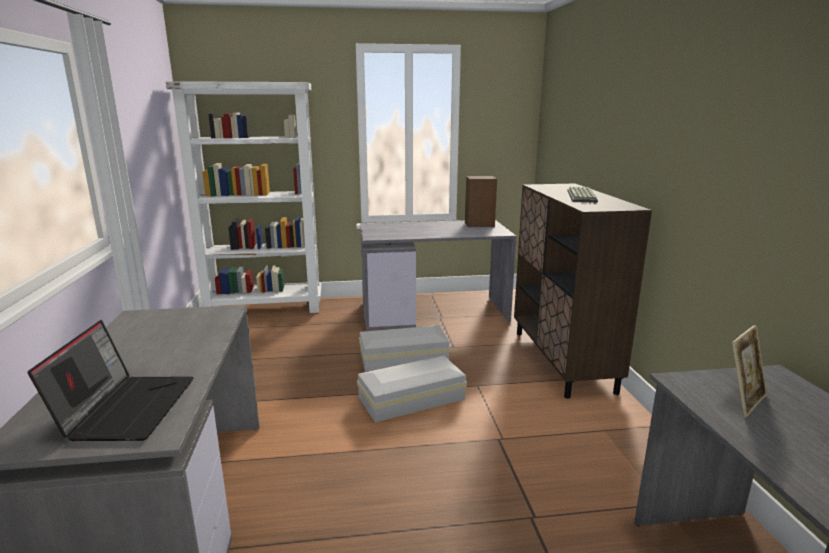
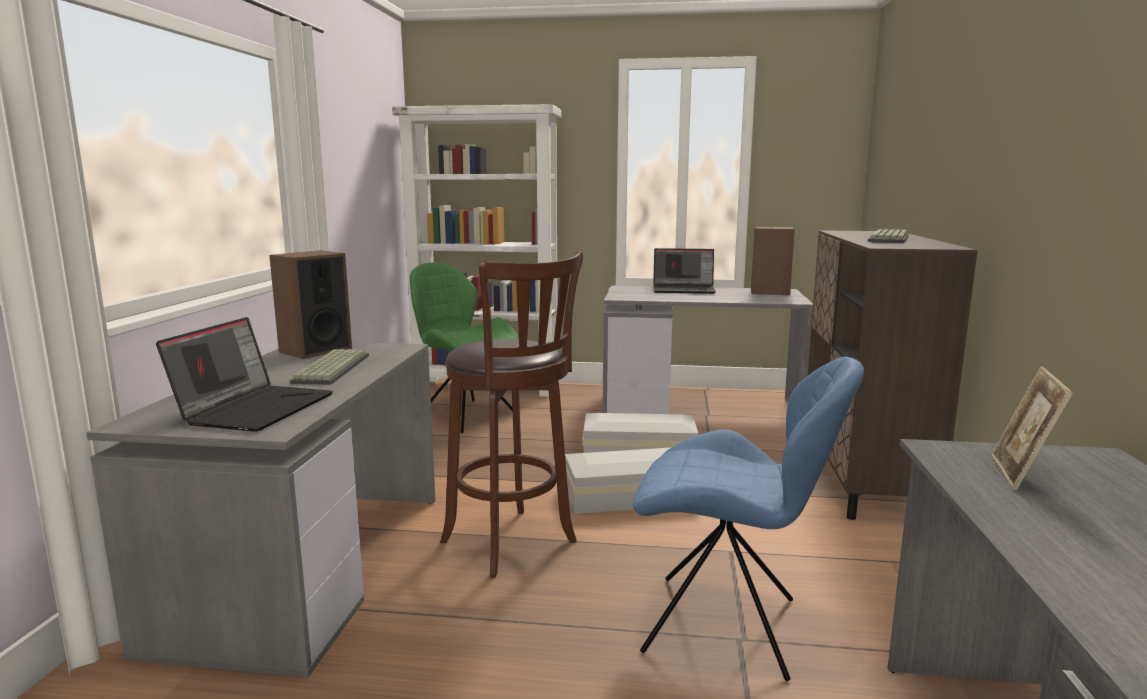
camera: 15 degrees right, 5 degrees down
(147, 322) = (315, 350): none -> speaker
(174, 345) = (331, 368): none -> keyboard
(256, 338) = (465, 415): none -> green chair
(337, 459) = (513, 544): none -> brown stool
(417, 225) = (684, 290): none -> laptop
(520, 508) = (728, 626): none -> blue chair
(743, 400) = (1021, 474): picture frame -> picture frame turned 135 degrees clockwise

